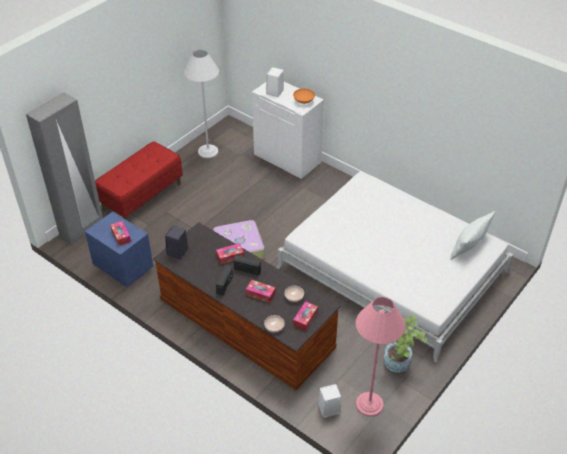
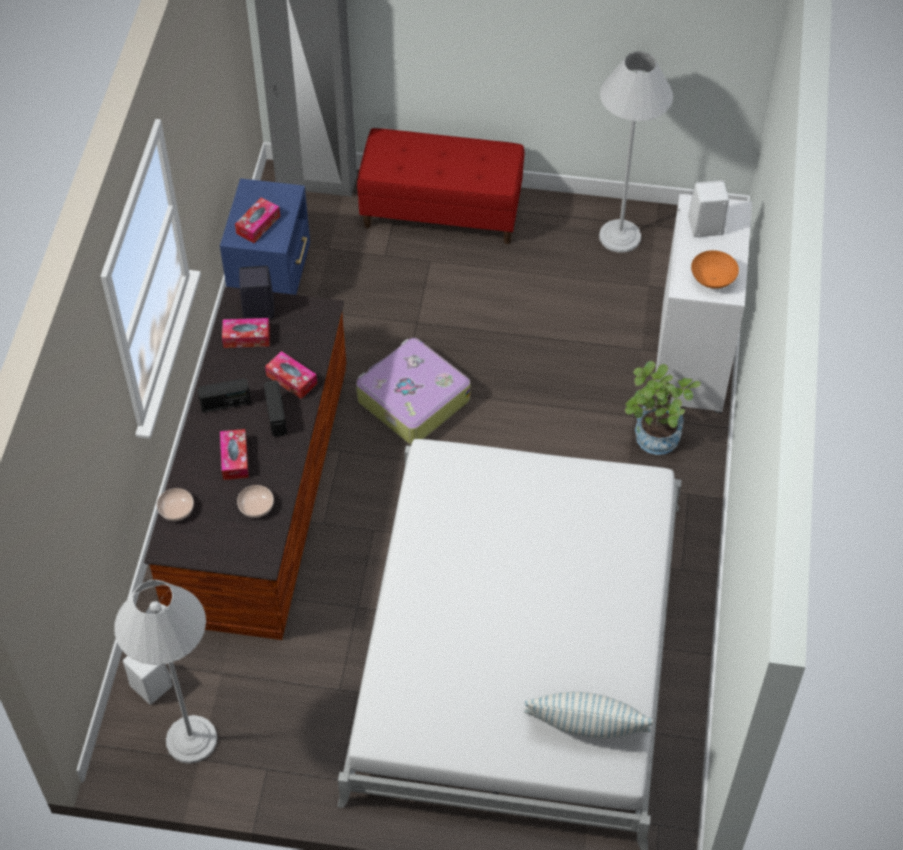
camera: 60 degrees right, 10 degrees up
(305, 318) = (217, 543): tissue box -> tissue box (246, 337)
(369, 404) = (191, 740): pink floor lamp -> white floor lamp
(398, 365) = (298, 749): potted plant -> potted plant (652, 441)

